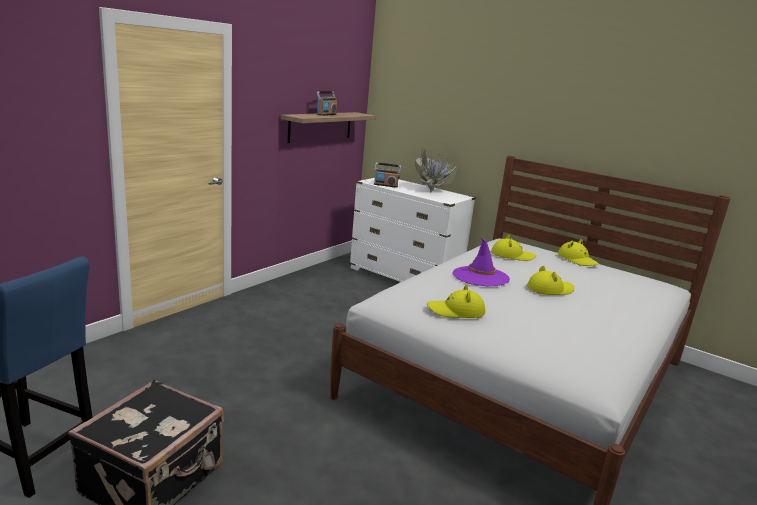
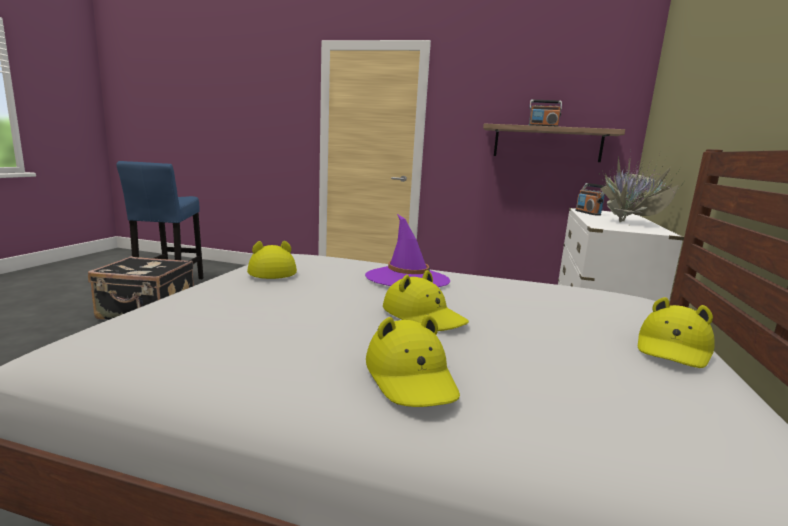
camera: 70 degrees right, 5 degrees down
(512, 255) = (549, 296): yellow hat -> yellow hat (411, 377)

